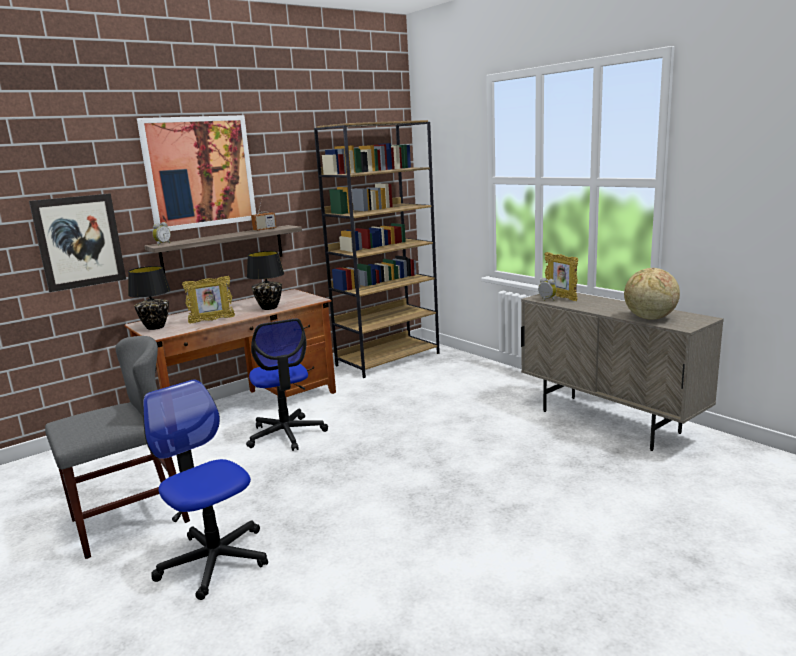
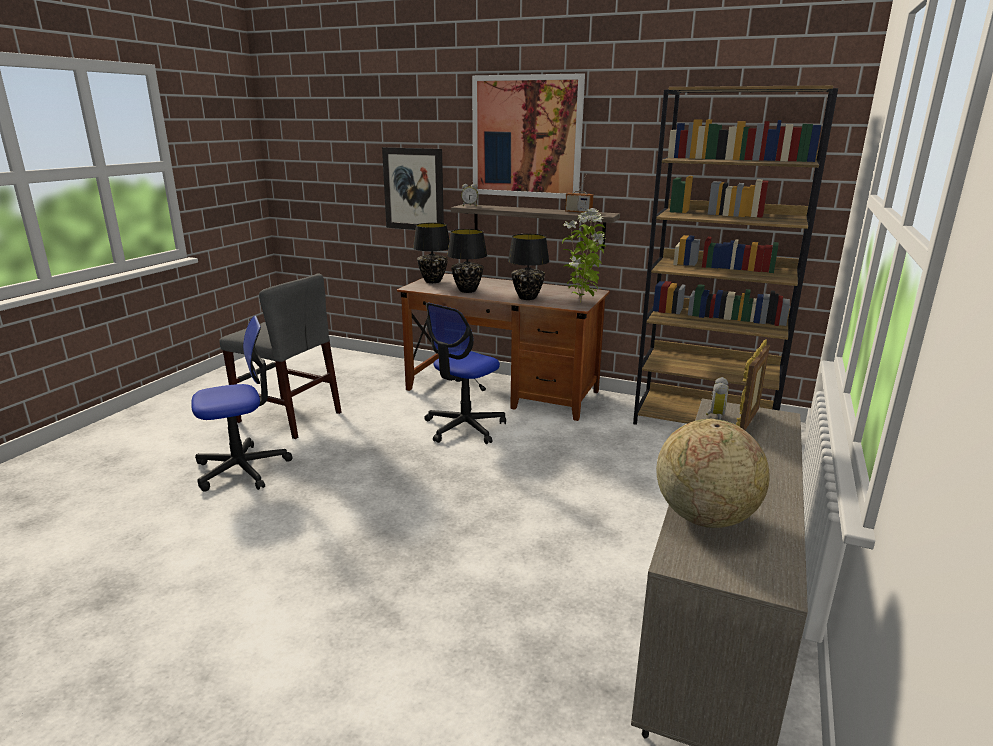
camera: 60 degrees right, 5 degrees up
(212, 320) = (468, 290): picture frame -> black table lamp
(214, 560) = (242, 469): office chair -> office chair turned 45 degrees clockwise
(309, 297) = (581, 302): none -> potted plant

